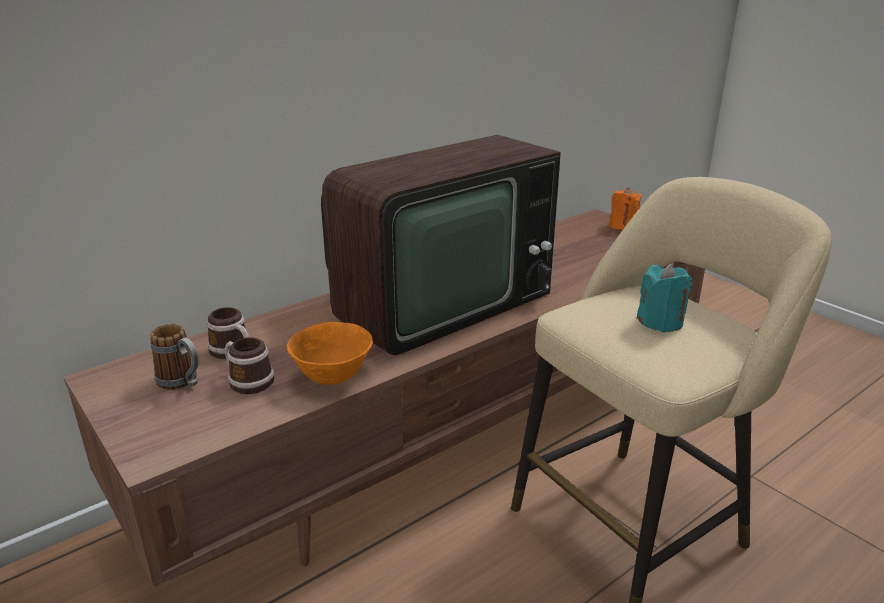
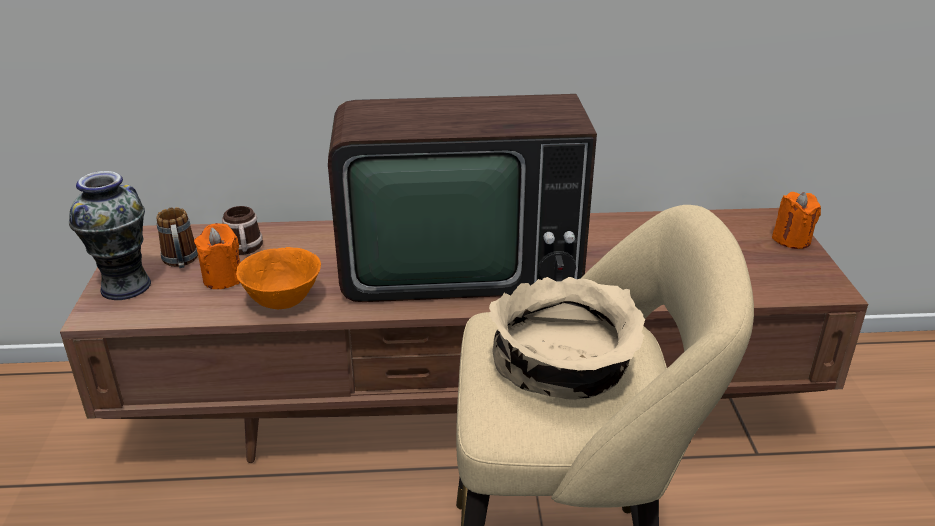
camera: 35 degrees right, 5 degrees up
(150, 422) = (126, 286): none -> vase
(247, 380) = (223, 278): mug -> orange candle
(660, 322) = (565, 367): turquoise candle -> beige bowl

